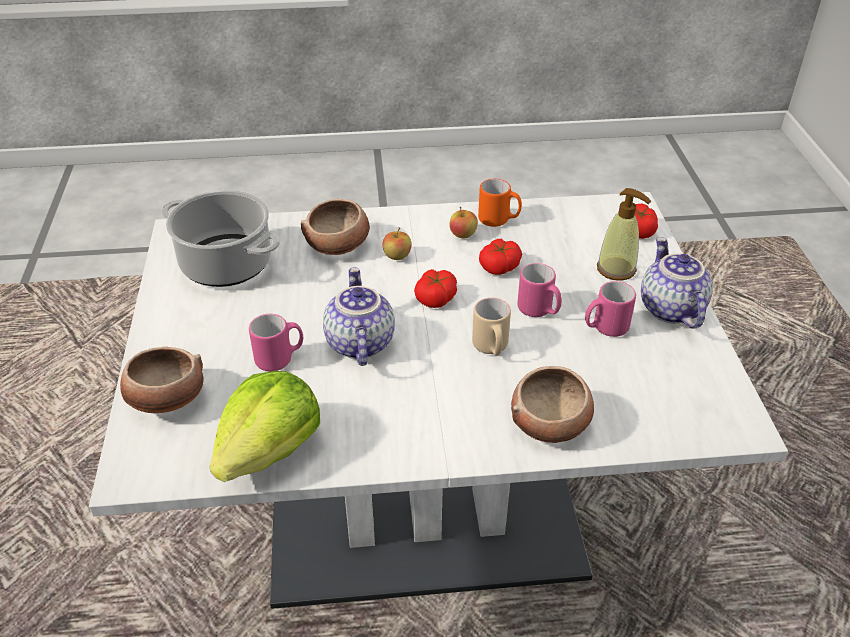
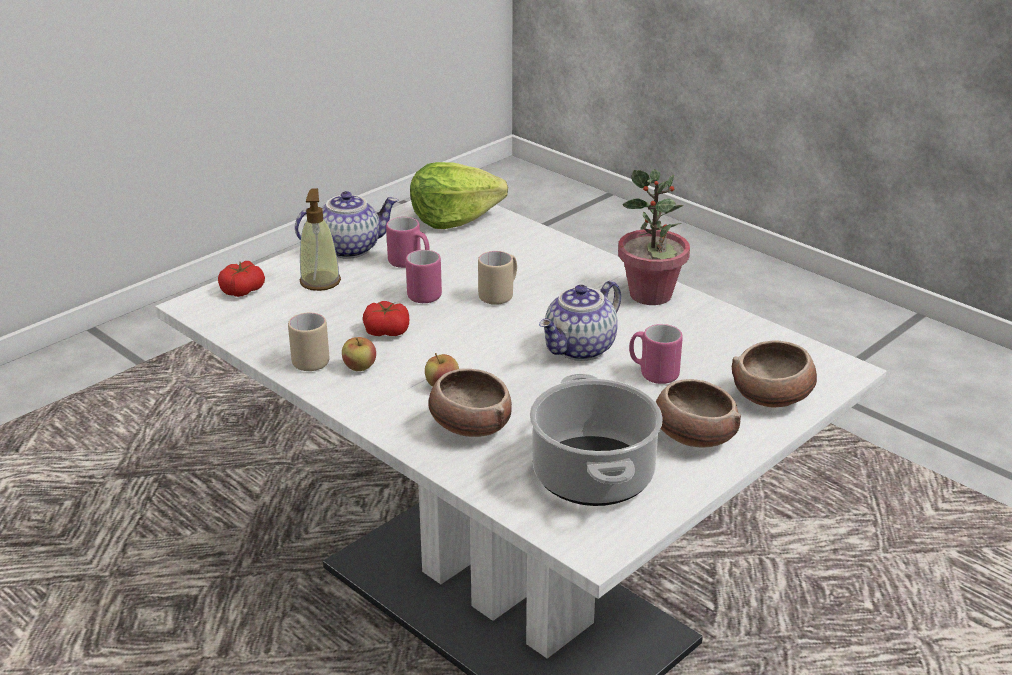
camera: 130 degrees left, 10 degrees down
(270, 449) = (730, 330): lettuce -> lettuce (454, 218)
(385, 442) = (651, 295): none -> potted plant
(436, 298) = (474, 341): tomato -> none
(499, 220) = (308, 359): orange mug -> beige mug
(550, 423) = (540, 250): bowl -> bowl (692, 437)
(669, 309) = (349, 248): teapot -> teapot turned 150 degrees counterclockwise

